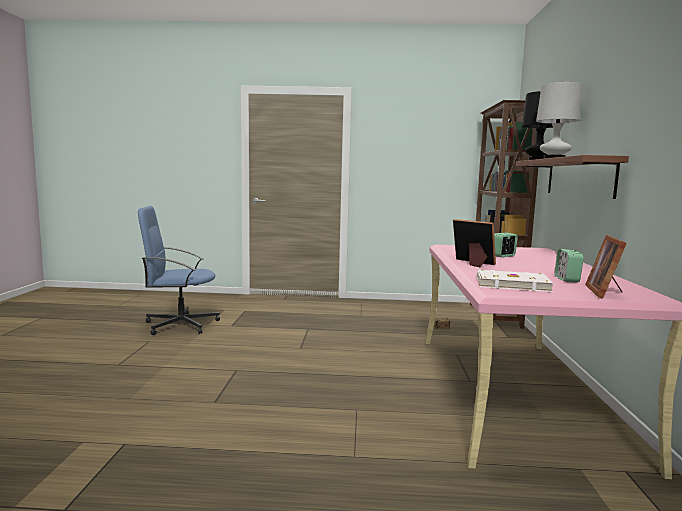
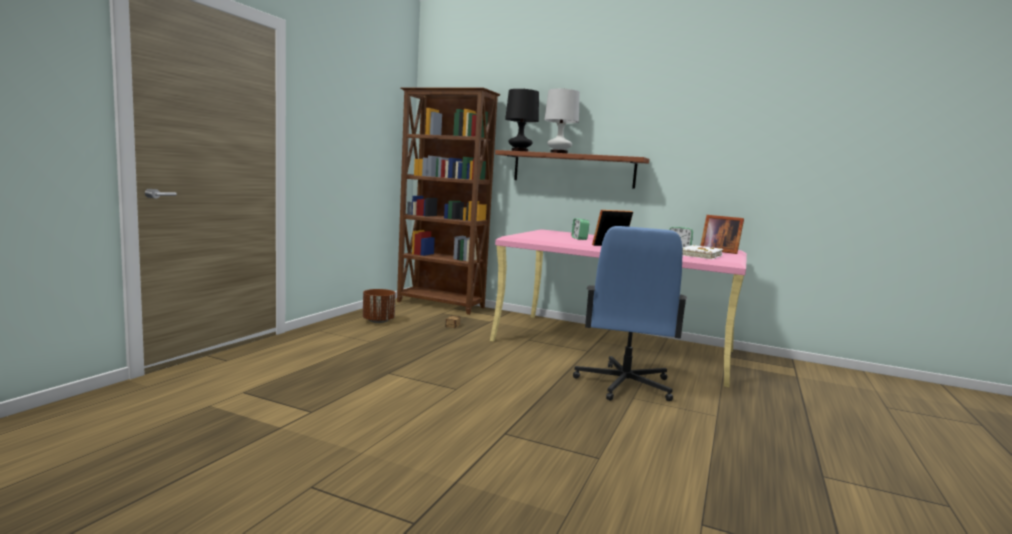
camera: 70 degrees left, 0 degrees up
(180, 324) = (244, 450): blue office chair -> blue office chair (624, 385)
(409, 309) = (378, 321): none -> brown planter

